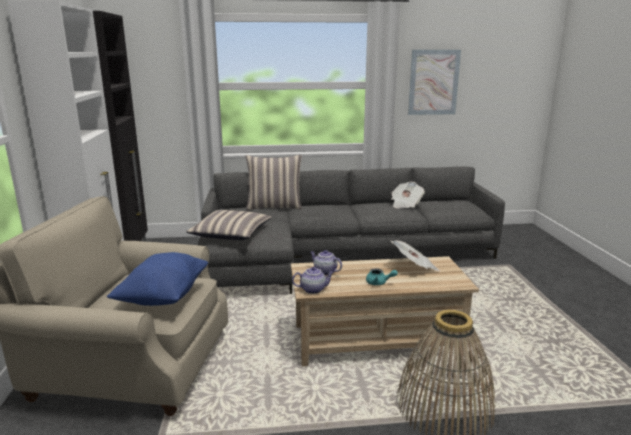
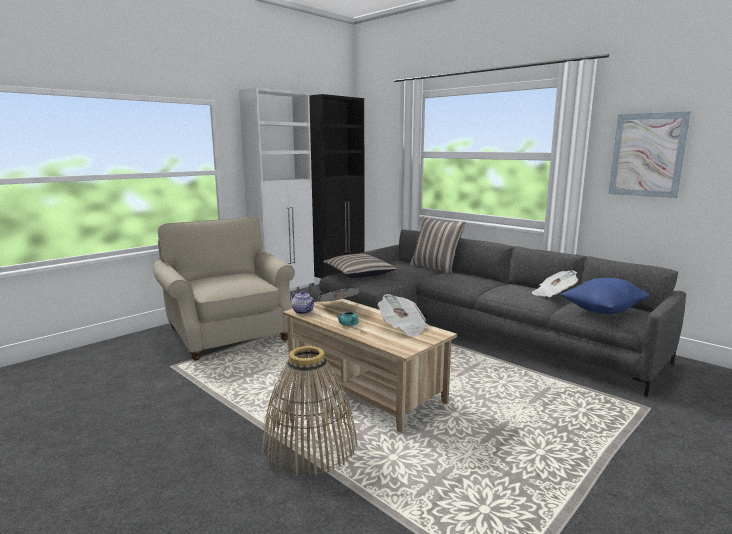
camera: 50 degrees right, 5 degrees down
(163, 297) = (228, 284): blue pillow -> blue pillow (602, 310)
(324, 271) = (338, 307): teapot -> newspaper

